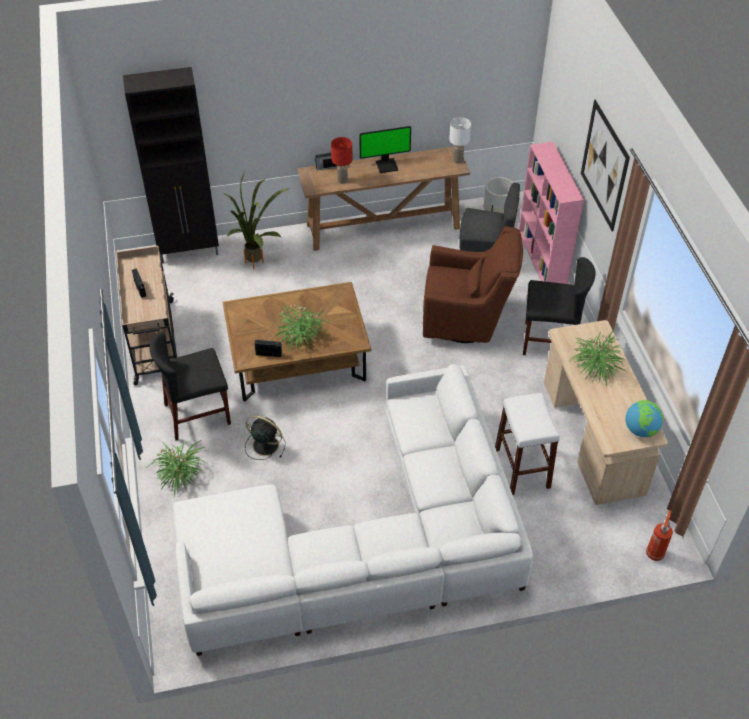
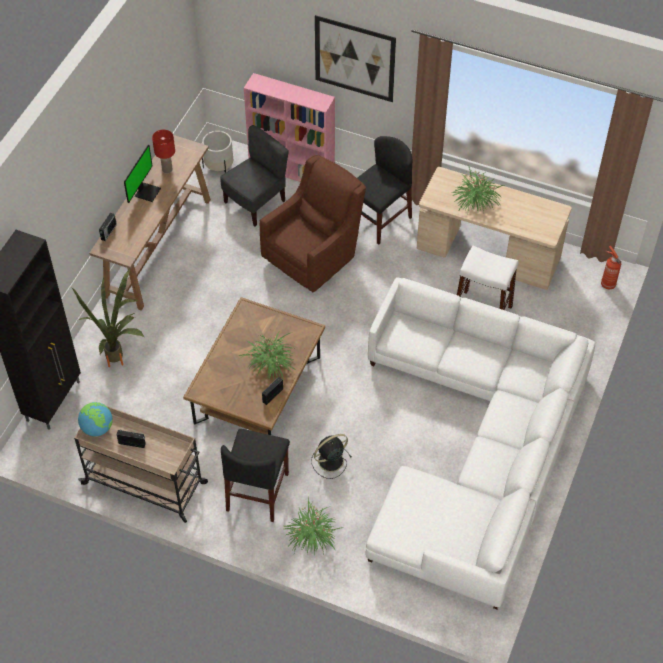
camera: 55 degrees left, 5 degrees up
(342, 180) = (136, 231): red table lamp -> red table lamp (167, 169)
(457, 160) = (187, 144): white table lamp -> none
(640, 430) = (550, 213): globe -> globe (97, 428)

